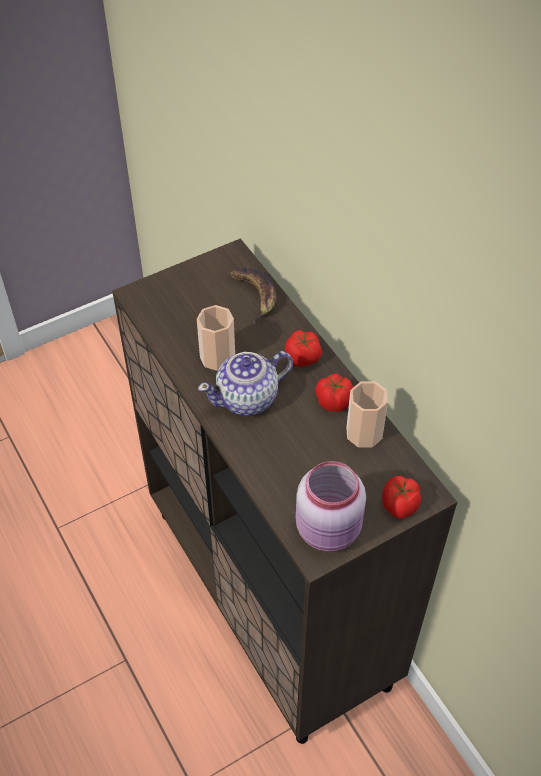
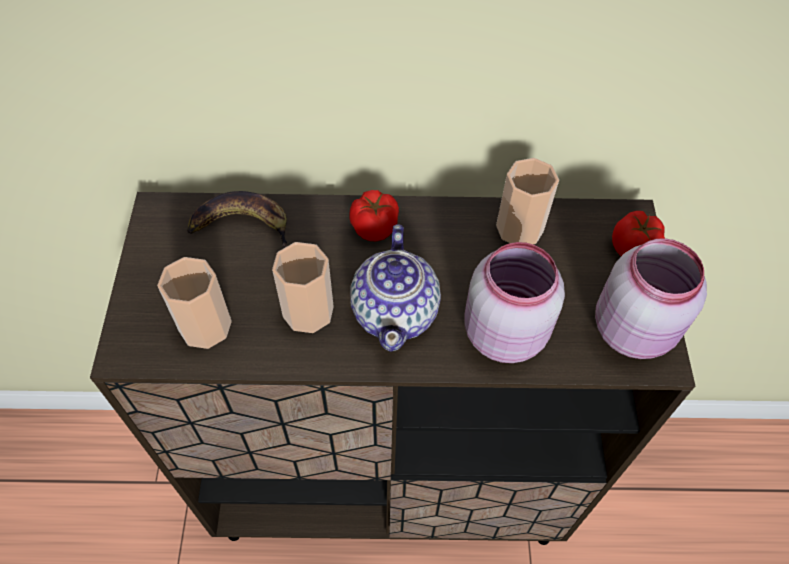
camera: 60 degrees left, 5 degrees up
(174, 318) = (205, 326): none -> cup
(274, 458) = (503, 331): none -> pink jar
(333, 401) = (457, 232): tomato -> none

